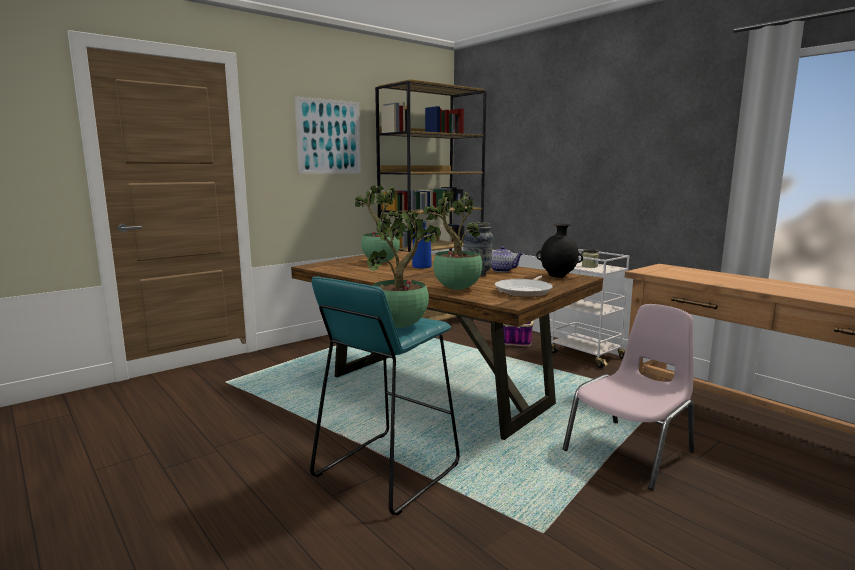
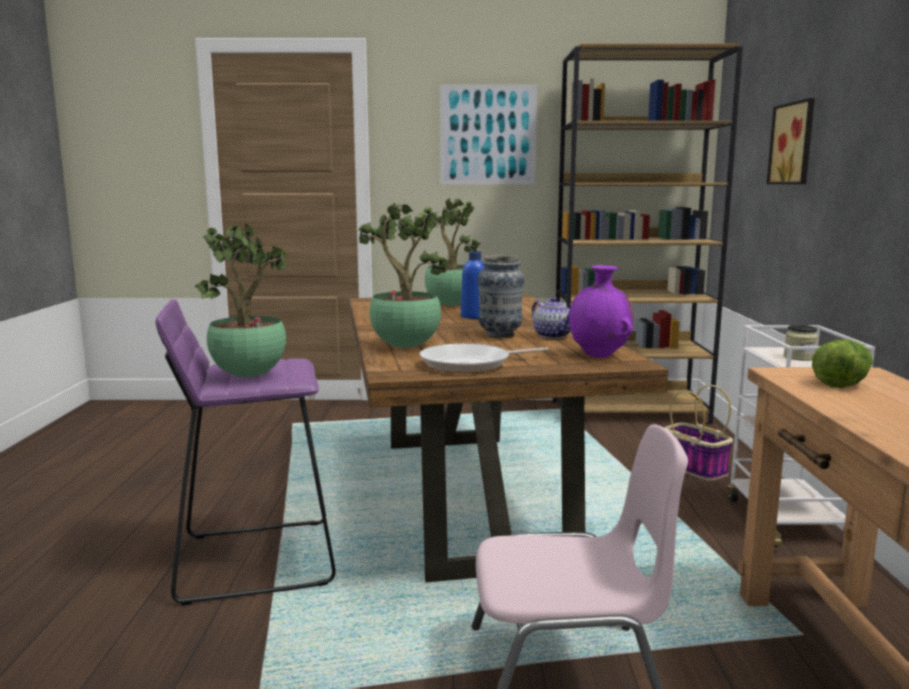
camera: 40 degrees right, 0 degrees up
(386, 470) = (255, 559): turquoise stool -> purple stool
(541, 150) = (795, 143): none -> picture
(558, 276) = (599, 355): black vase -> purple vase
(671, 271) = (841, 382): none -> lettuce

